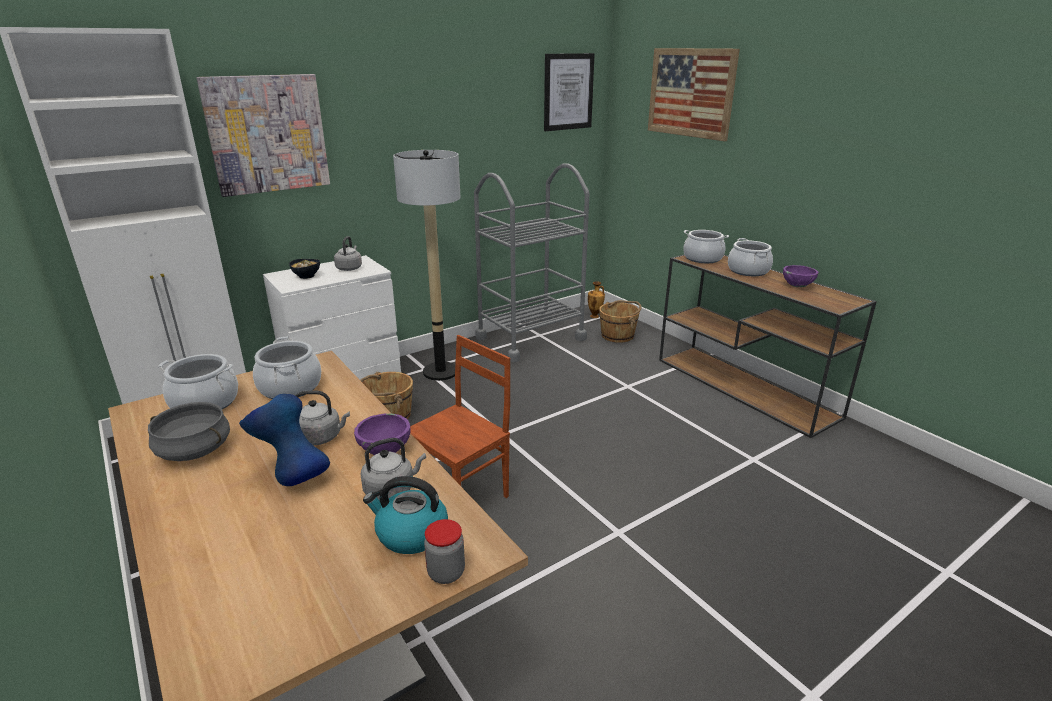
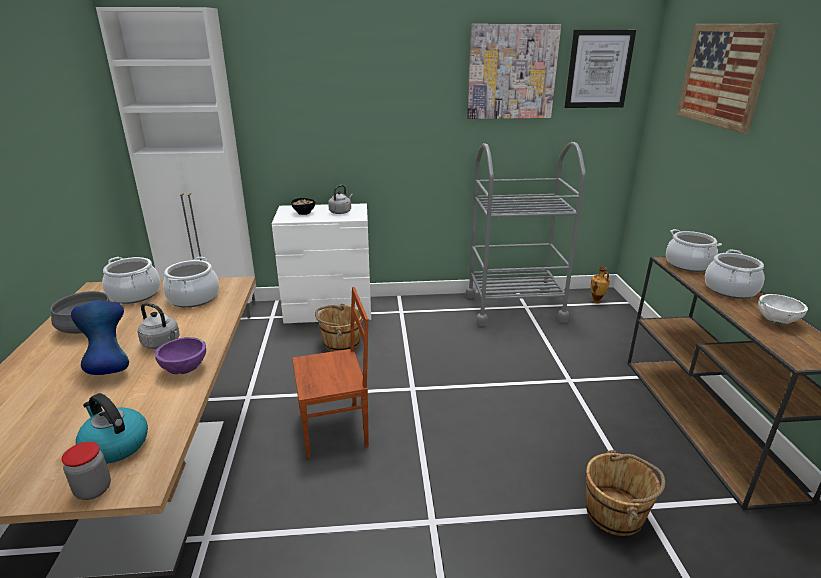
camera: 30 degrees right, 0 degrees up
(267, 134) = (292, 93): picture -> picture (512, 72)
(392, 489) = (149, 403): grey kettle -> none
(441, 372) = (411, 317): floor lamp -> none
(618, 335) = (604, 326): brown bucket -> brown bucket (615, 513)
(797, 286) = (776, 321): purple bowl -> white bowl

